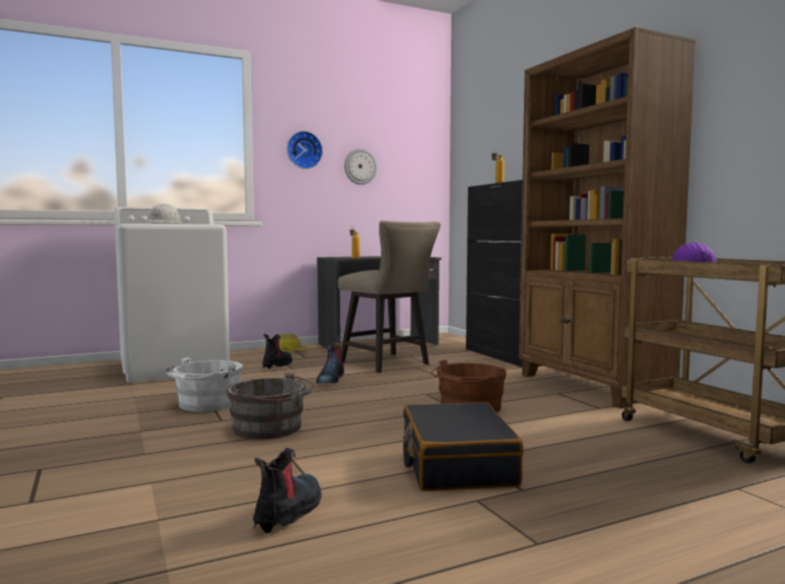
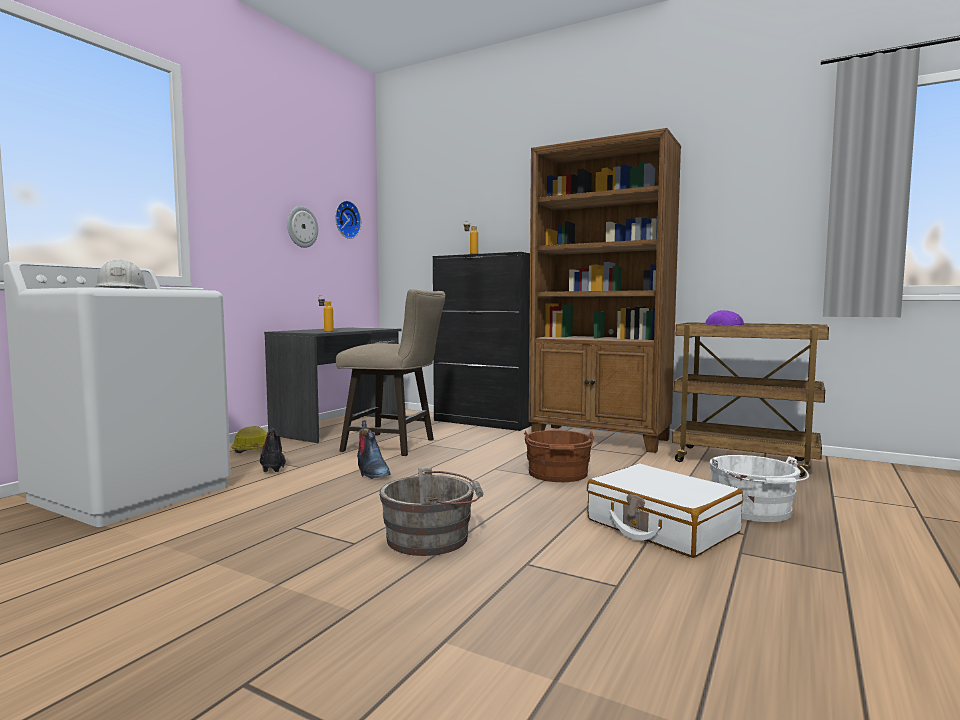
camera: 35 degrees left, 0 degrees up
(206, 404) = (289, 529): white bucket -> white bucket (754, 510)
(289, 511) = (648, 616): boot -> none
(303, 150) = (244, 201): wall clock -> wall clock (346, 220)
(456, 464) = (661, 526): black suitcase -> white suitcase

